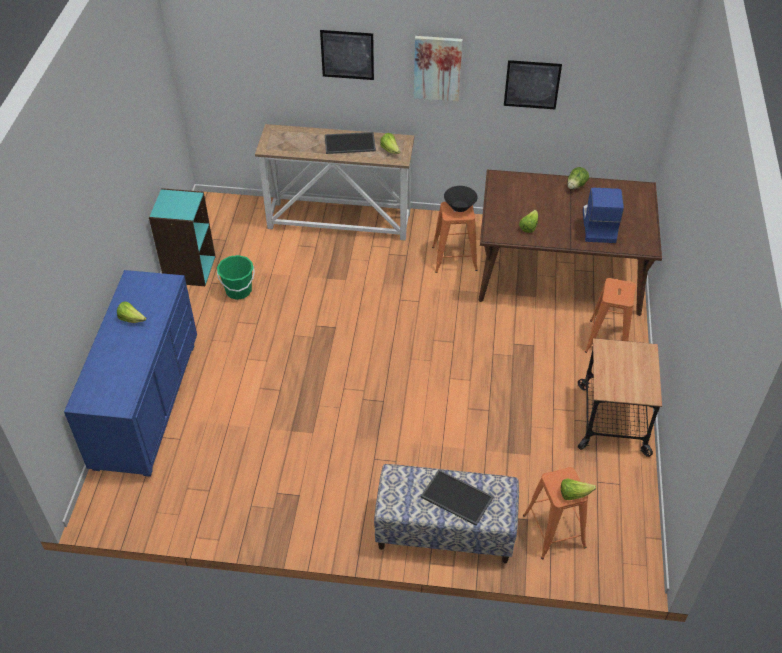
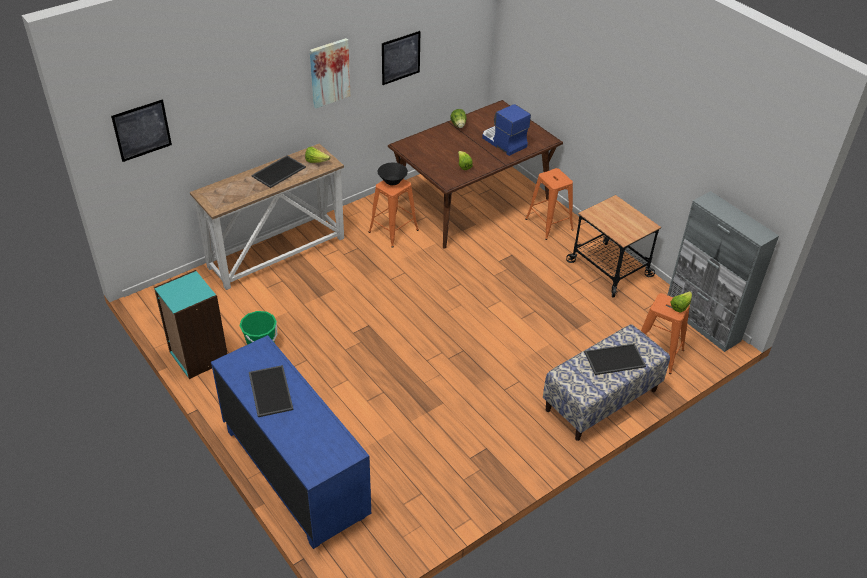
camera: 45 degrees left, 5 degrees down
(132, 319) = (269, 391): lettuce -> tray
(347, 55) = (255, 91): picture -> picture (142, 130)
(641, 537) = (702, 323): none -> grey cabinet

